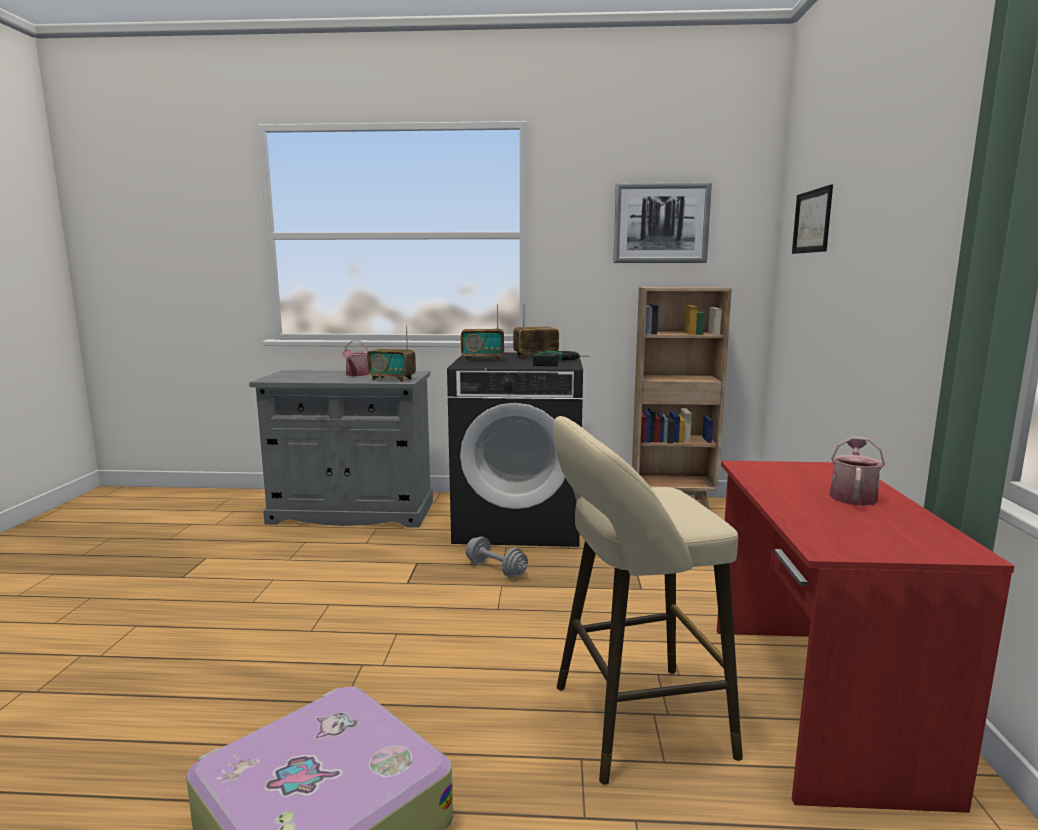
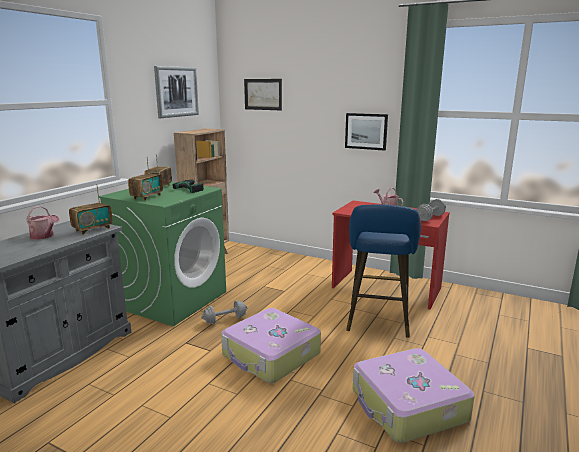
camera: 65 degrees left, 5 degrees up
(421, 630) = (271, 355): none -> suitcase
(519, 522) = (172, 299): black washing machine -> green washing machine
(631, 722) = (378, 322): beige stool -> blue stool
(881, 544) = (430, 218): none -> grey dumbbell
(926, 292) = (366, 131): none -> picture

